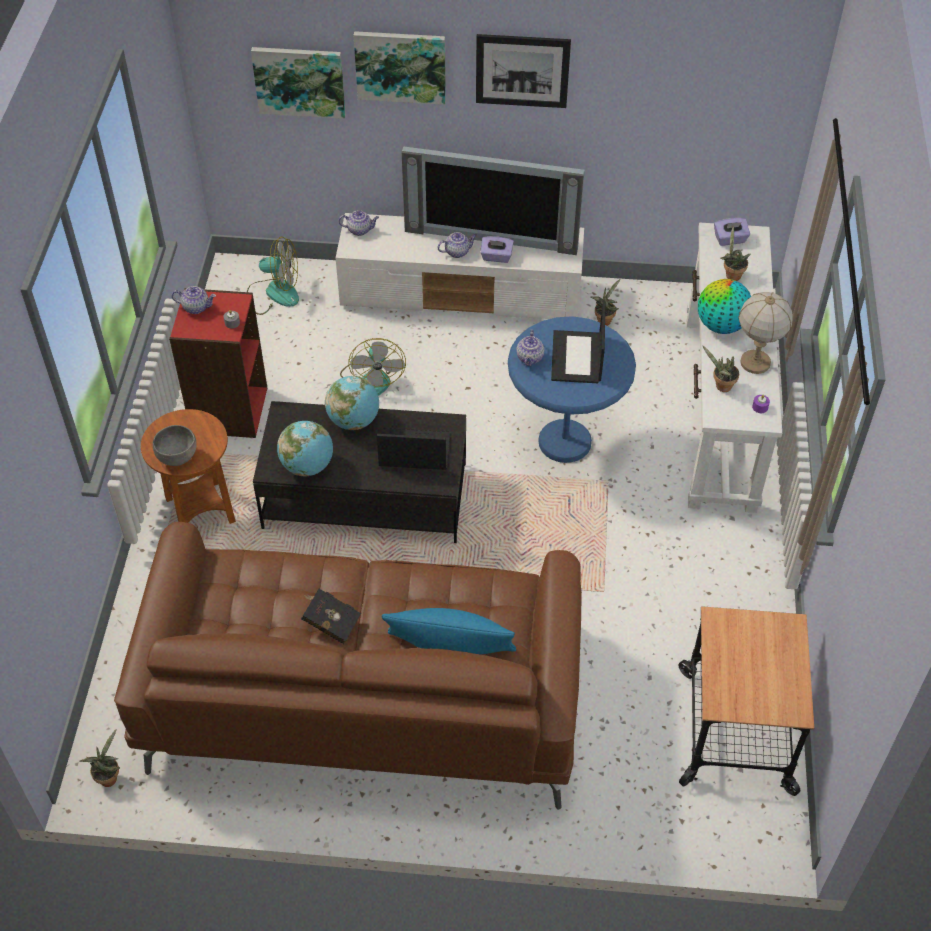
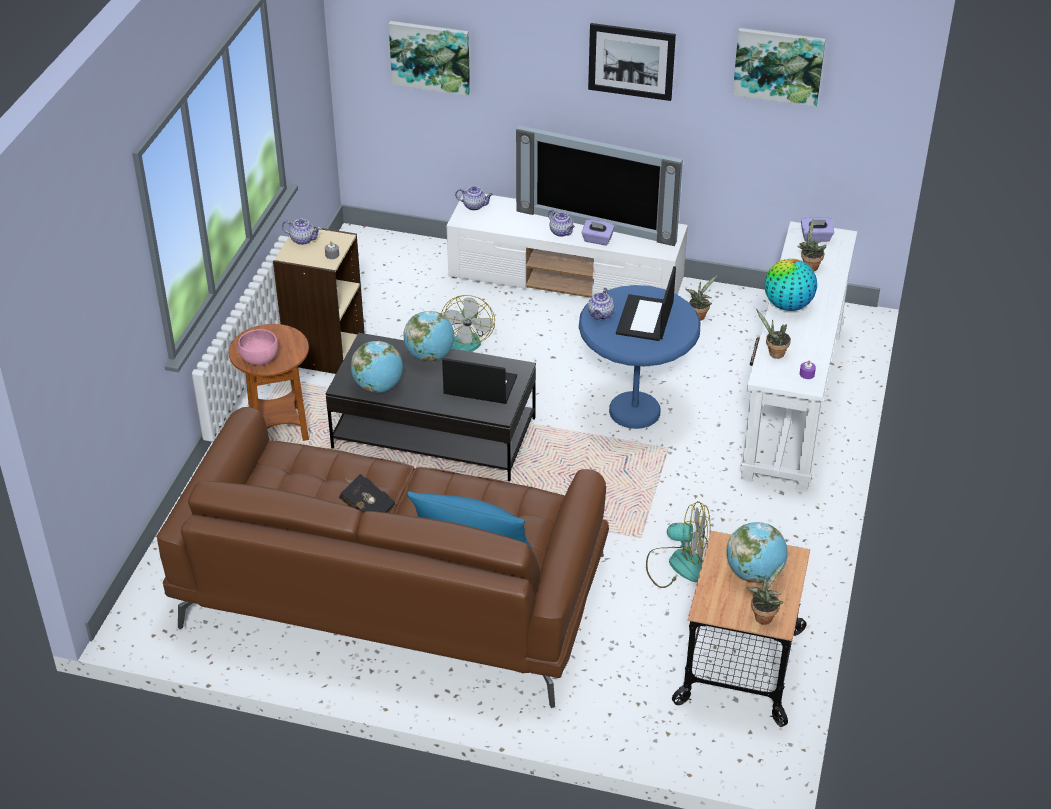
camera: 10 degrees right, 10 degrees down
(108, 776) = (144, 626): potted plant -> potted plant (763, 616)
(178, 457) = (260, 360): grey bowl -> pink bowl
(228, 410) = (324, 350): red bookcase -> beige bookcase
(273, 293) = (389, 261): fan -> fan (678, 564)
(401, 66) = (521, 49): picture -> picture (778, 65)
(457, 252) = (561, 232): teapot -> teapot turned 60 degrees clockwise
(755, 362) = (812, 338): table lamp -> none
(757, 653) = (754, 573): none -> globe

